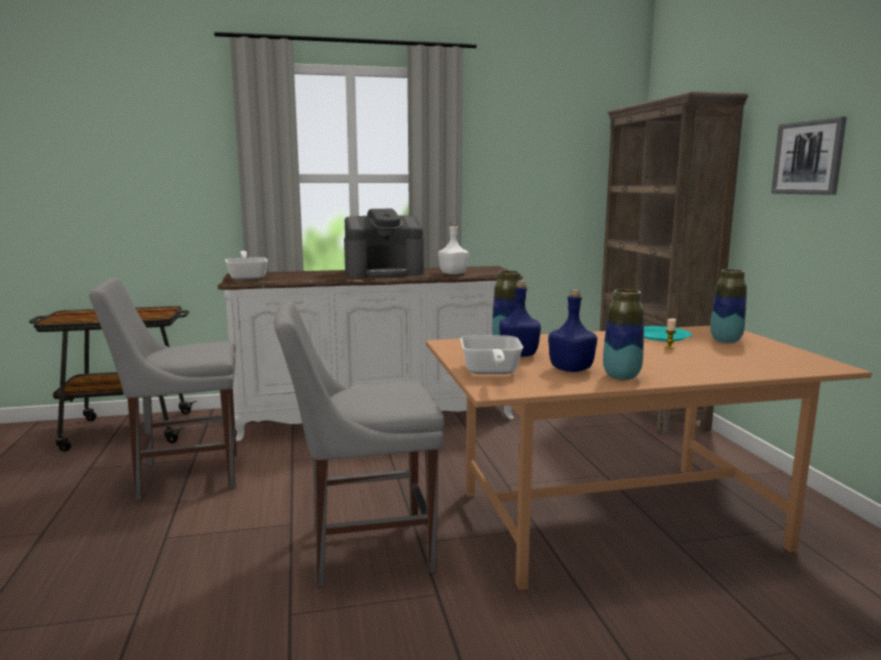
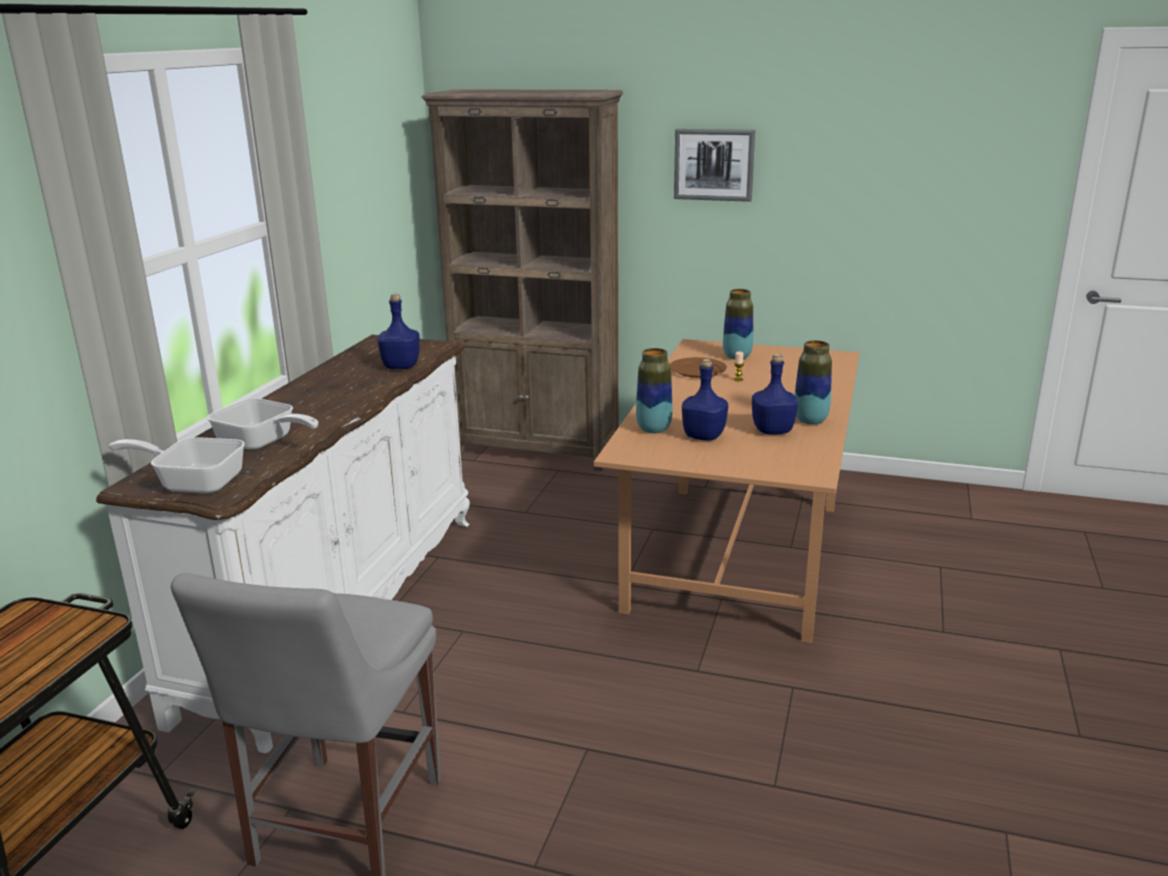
camera: 60 degrees left, 10 degrees up
(363, 549) = (684, 709): grey chair -> none
(384, 272) = (320, 395): coffee machine -> none
(452, 274) = (401, 366): white bottle -> blue bottle
(490, 372) = (754, 462): frying pan -> frying pan (262, 443)
(660, 336) = (697, 370): turquoise plate -> brown plate

